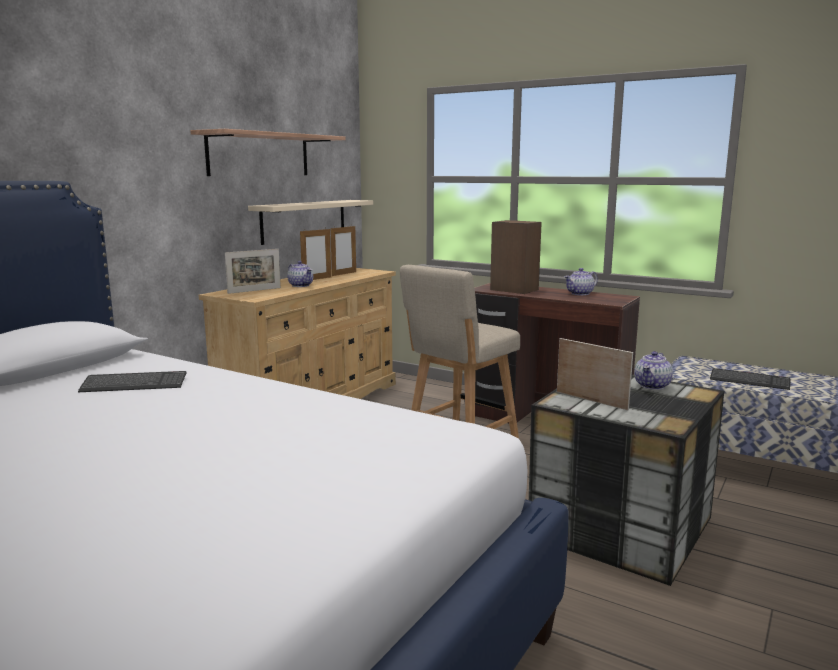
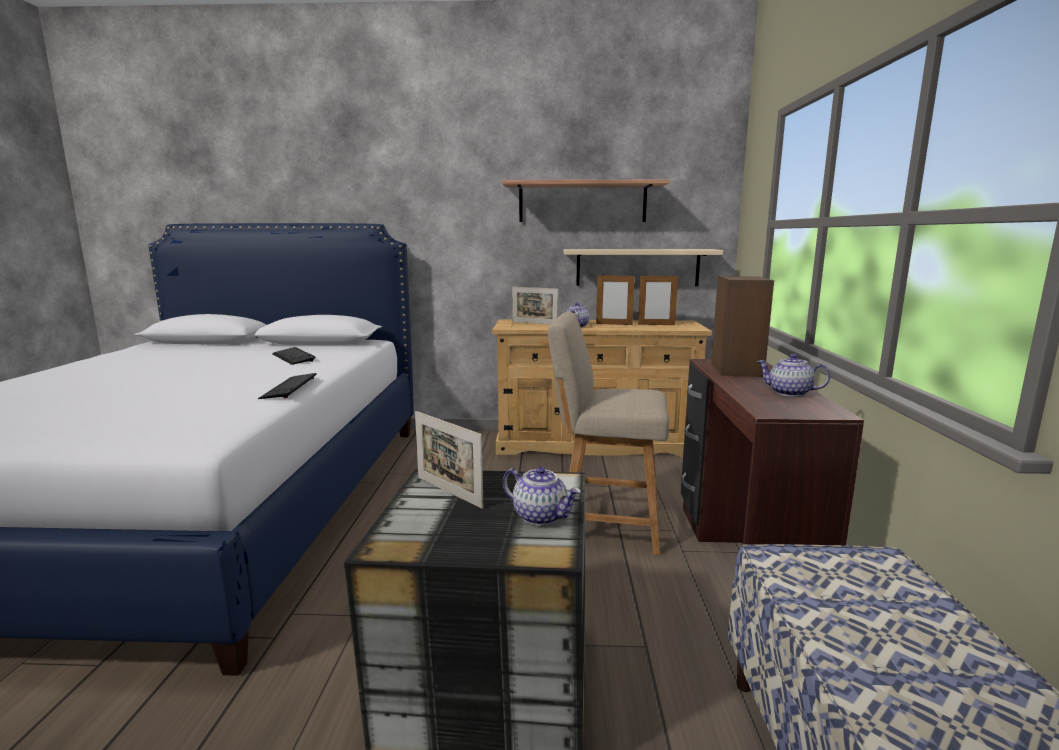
camera: 60 degrees right, 0 degrees up
(591, 400) = (448, 492): picture frame -> picture frame turned 120 degrees clockwise
(652, 386) = (541, 516): teapot -> teapot turned 150 degrees counterclockwise
(749, 381) = (856, 633): keyboard -> keyboard (289, 387)

